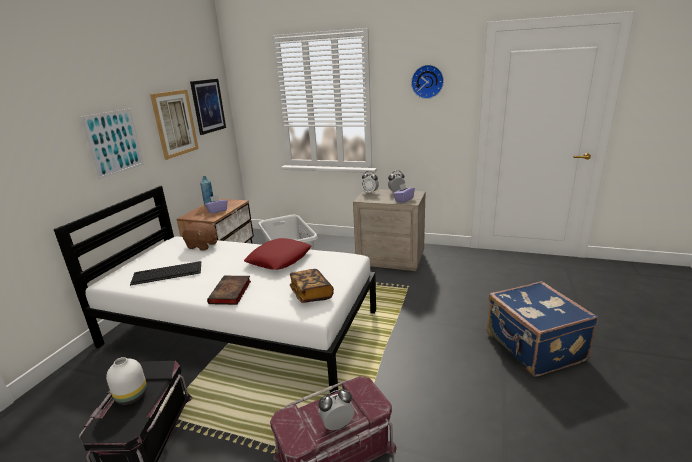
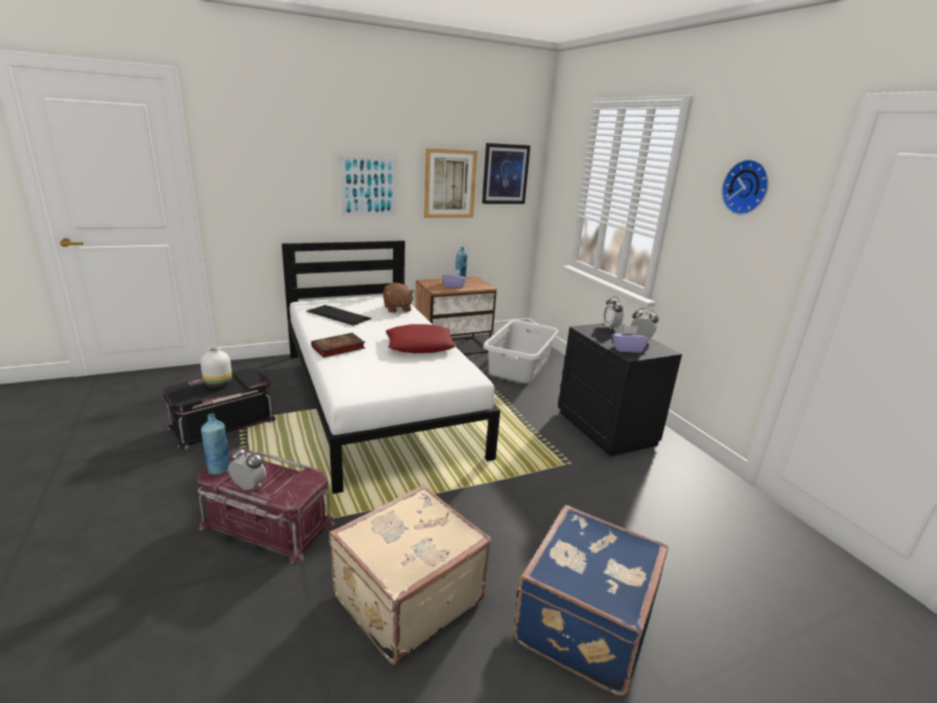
camera: 45 degrees right, 0 degrees up
(293, 436) = (219, 469): none -> blue bottle
(311, 294) = (377, 381): book -> none
(390, 258) = (607, 428): beige nightstand -> black nightstand
(470, 406) = (406, 596): none -> beige suitcase

